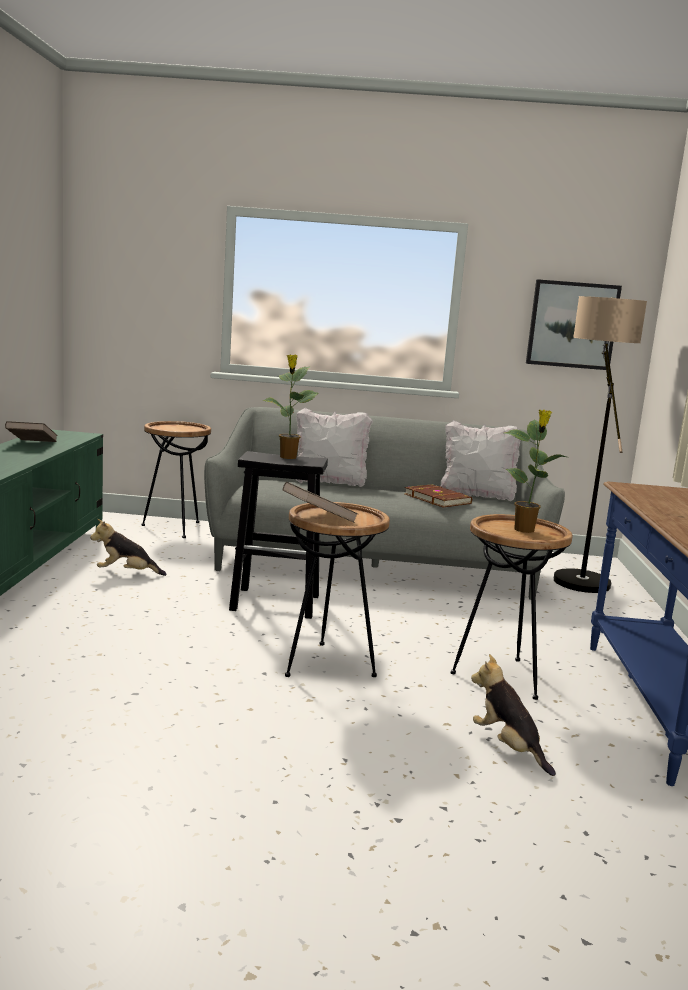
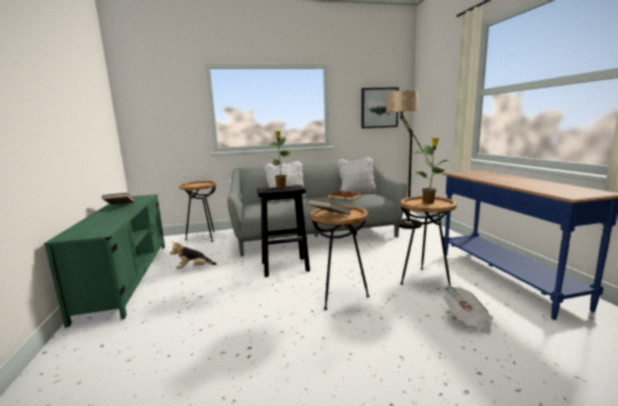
camera: 15 degrees left, 0 degrees up
(508, 747) = (467, 320): plush toy -> newspaper

